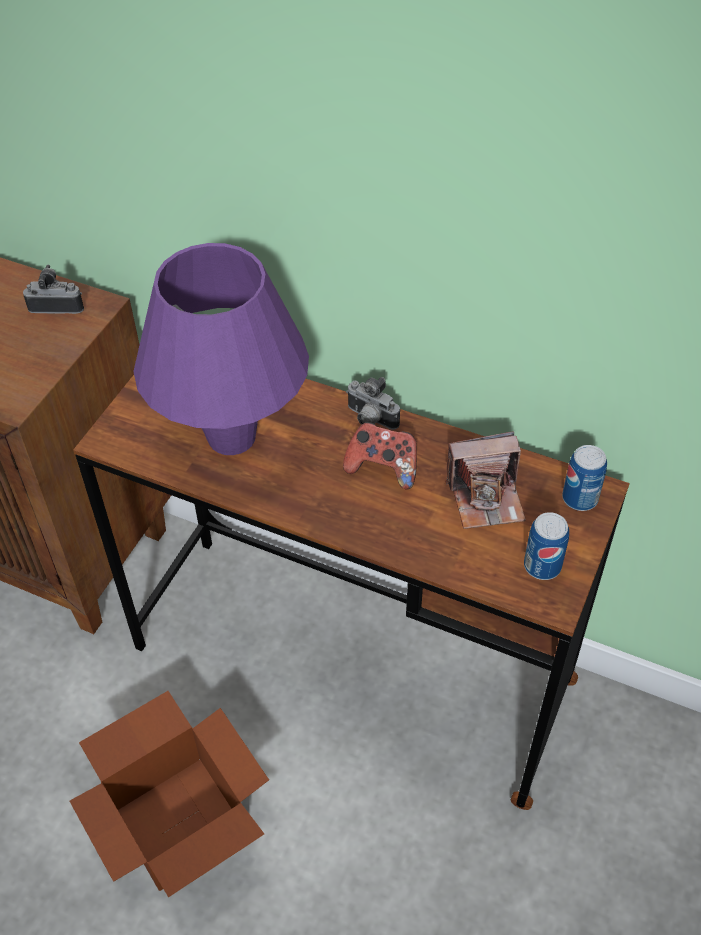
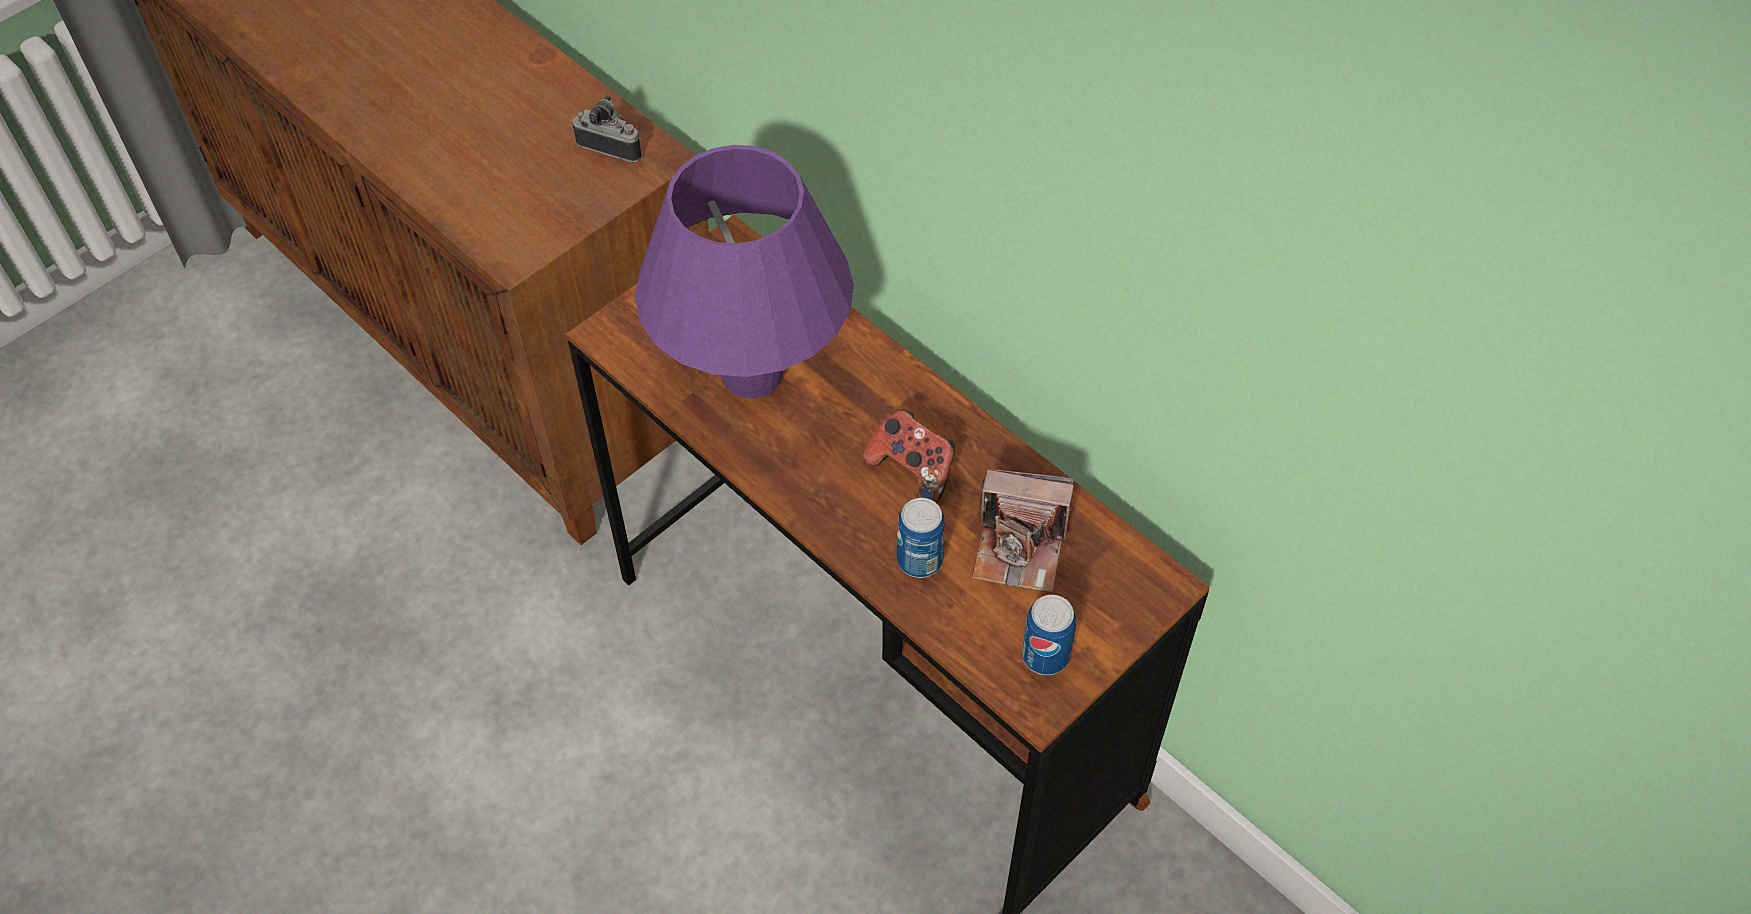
camera: 20 degrees right, 5 degrees up
(180, 818) = (597, 801): cardboard box -> none
(370, 420) = (926, 403): camera -> none
(579, 498) = (1135, 586): can -> can (919, 560)

